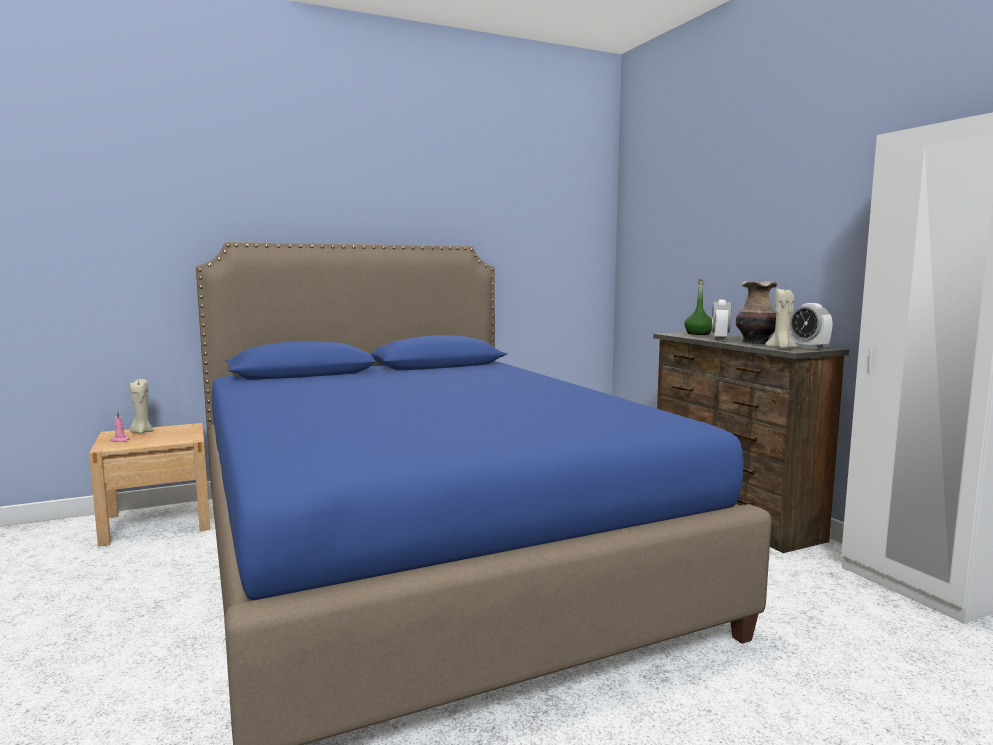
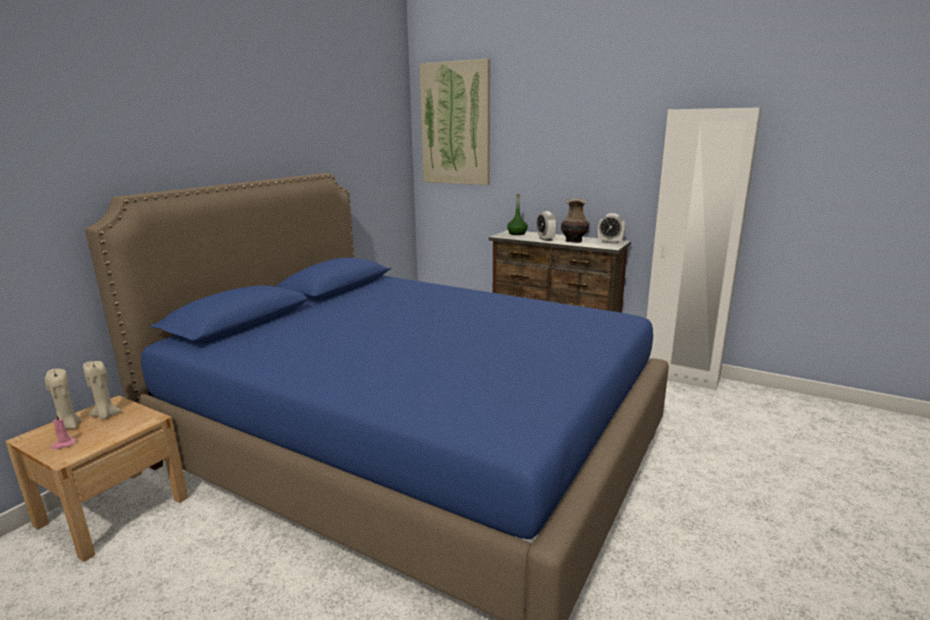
camera: 35 degrees left, 10 degrees up
(655, 198) = (455, 124): none -> picture
(781, 348) = (601, 246): beige candle -> beige candle (106, 416)

